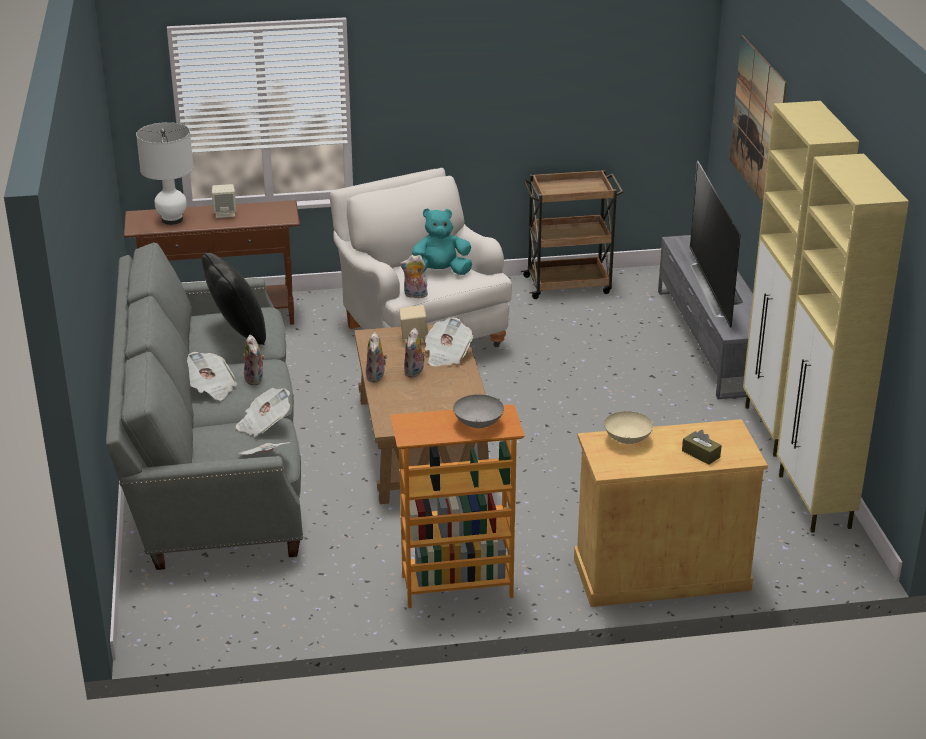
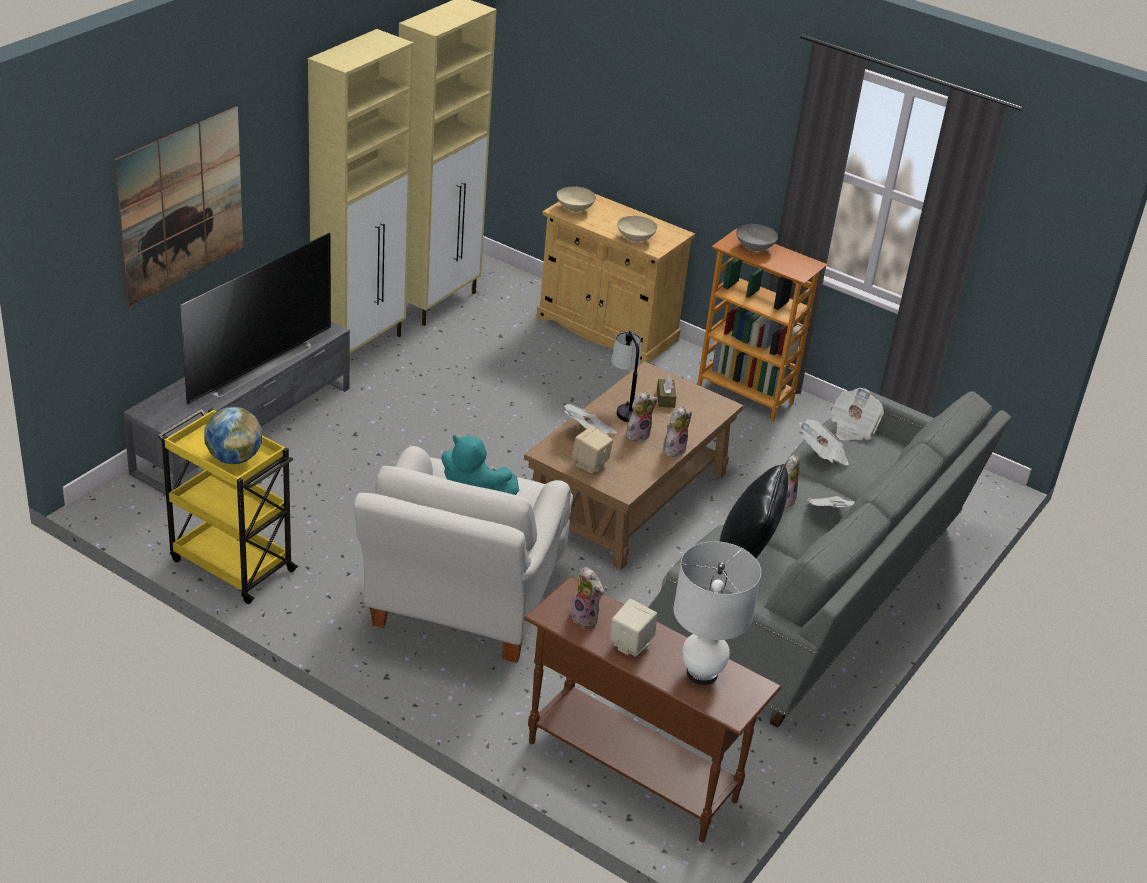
camera: 140 degrees left, 5 degrees up
(415, 295) = (536, 487): plush toy -> plush toy (586, 617)
(453, 385) = (625, 406): none -> table lamp
(561, 188) = (234, 458): none -> globe
(569, 284) = (230, 564): brown cart -> yellow cart
(701, 454) = (607, 210): brown tissue box -> brown tissue box (665, 398)
(725, 437) = (574, 209): none -> beige bowl

